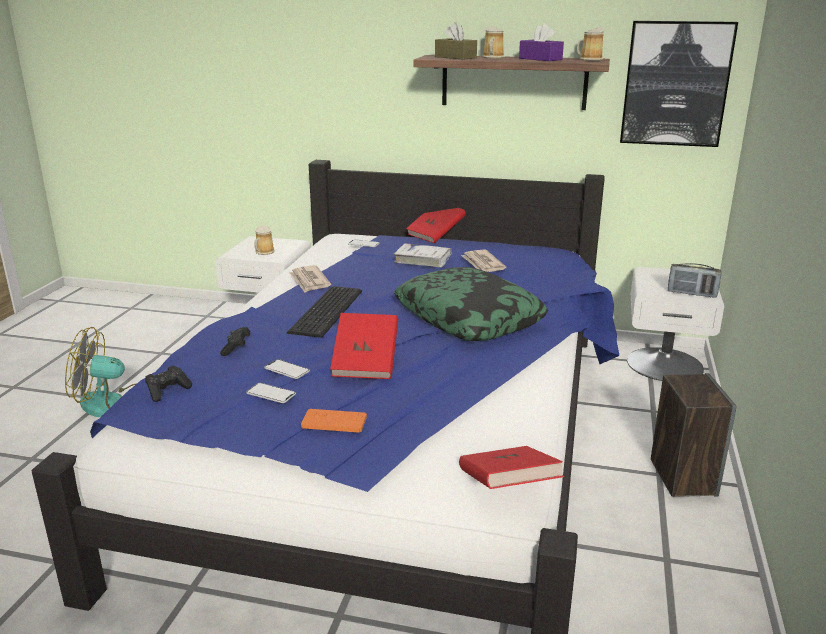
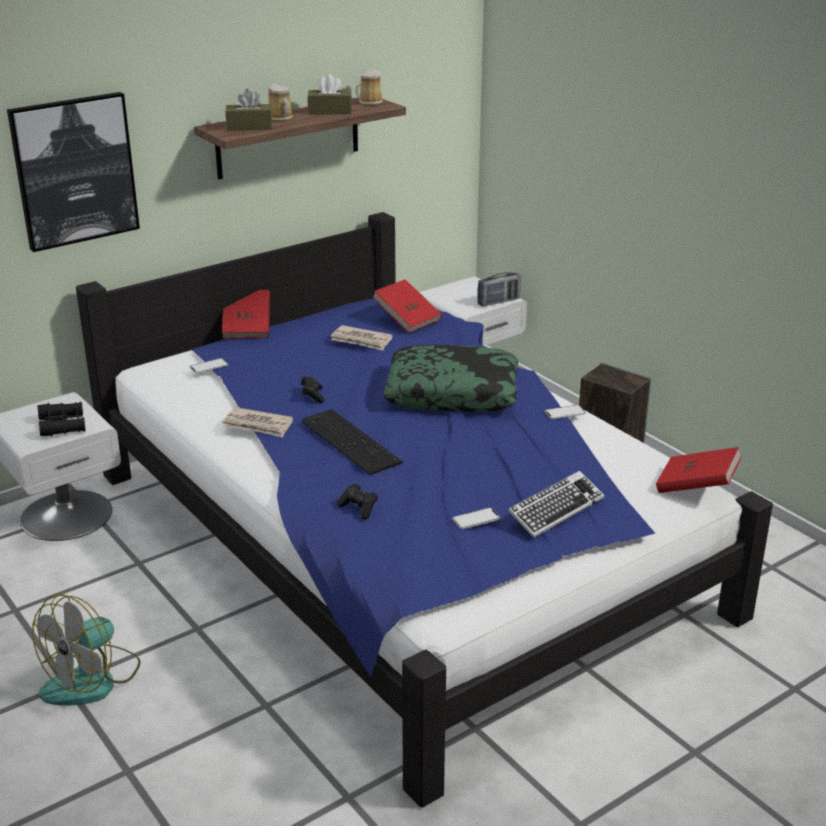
camera: 50 degrees left, 5 degrees up
(168, 391) = (404, 564): black game controller -> black game controller (312, 396)
(264, 252) = (63, 425): mug -> black binoculars
(287, 370) = (443, 499): phone -> phone (565, 413)
(334, 422) = (555, 509): orange game controller -> keyboard
(366, 363) = (478, 463): red book -> red book (407, 319)
(423, 260) = (304, 359): white book -> none
(540, 59) = (330, 111): purple tissue box -> brown tissue box
(675, 84) = (427, 108): picture -> picture (74, 170)

